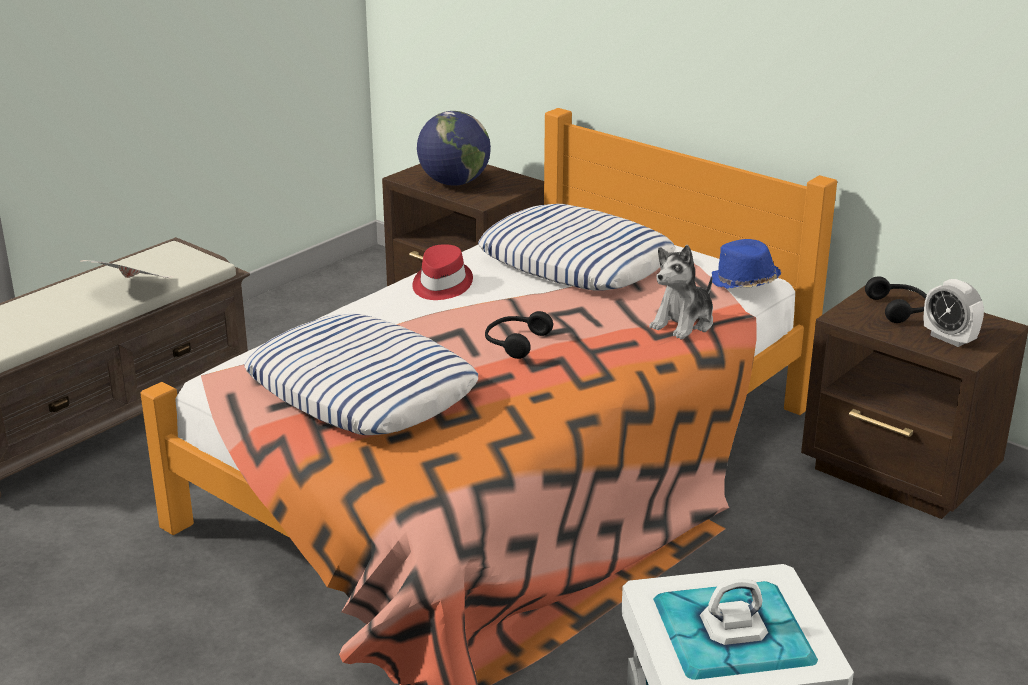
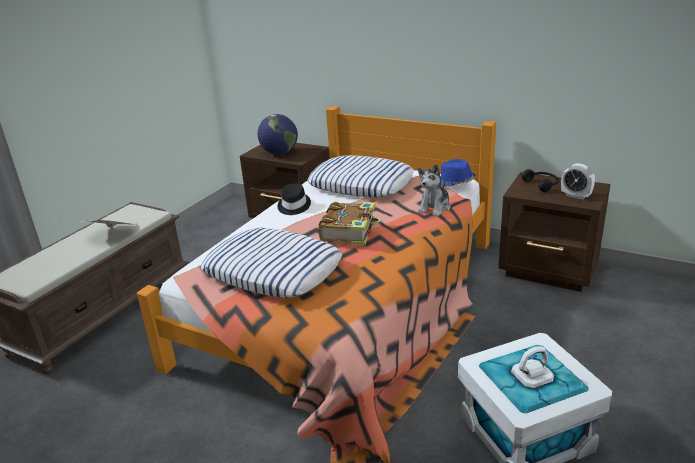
camera: 10 degrees left, 0 degrees up
(441, 285) = (293, 206): red hat -> black hat
(514, 343) = (350, 231): black headphones -> book

